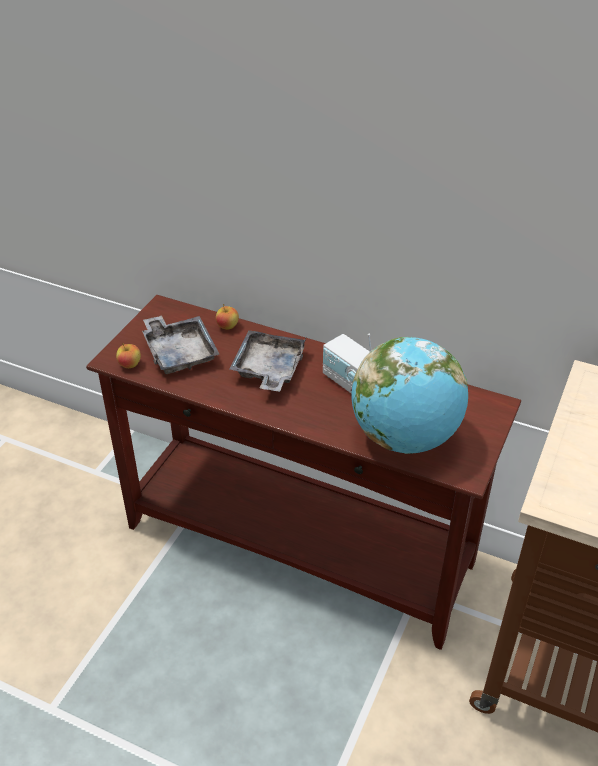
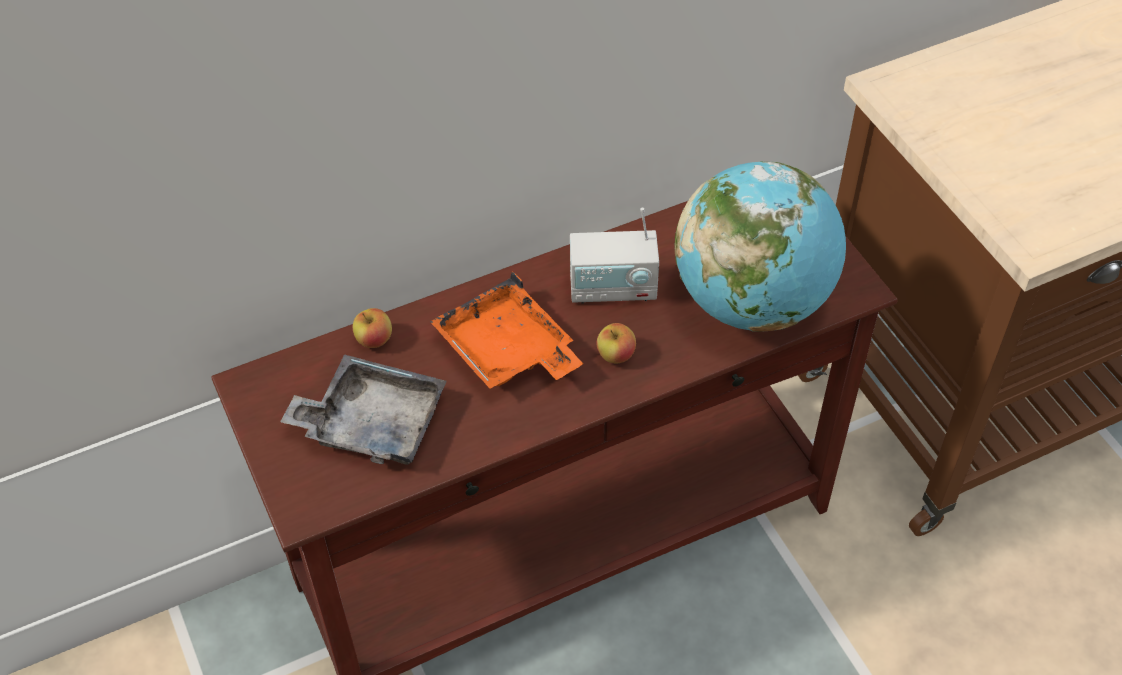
camera: 50 degrees left, 10 degrees up
(130, 365) = (338, 495): apple -> apple (616, 355)
(268, 369) = (507, 351): grey tray -> orange tray

